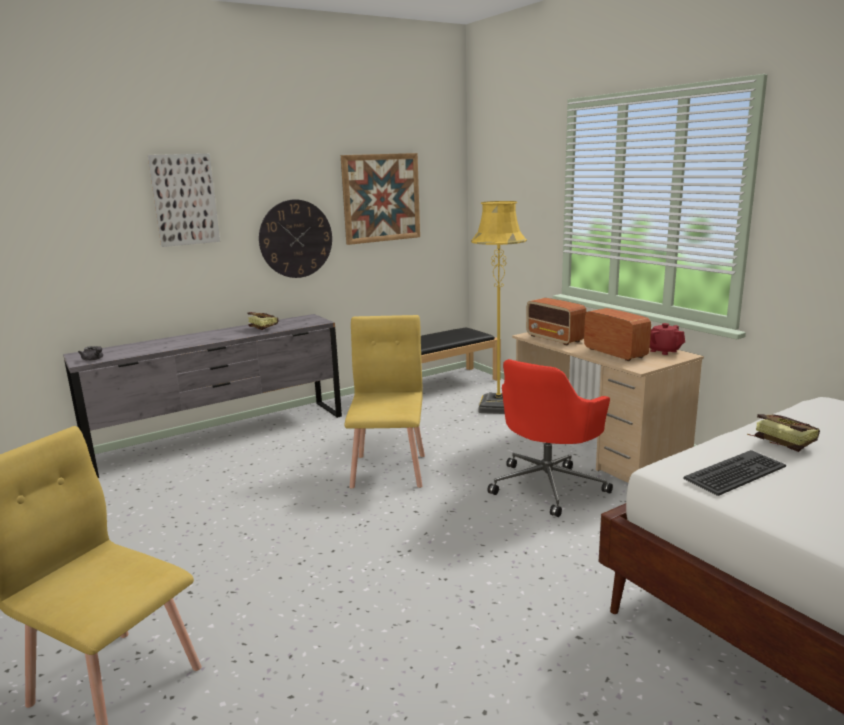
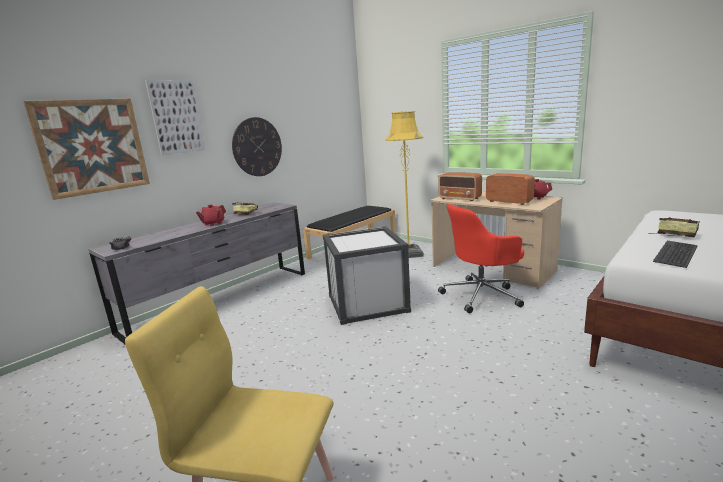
camera: 15 degrees left, 0 degrees up
(214, 338) = (213, 224): none -> red teapot
(381, 198) = (310, 116): picture -> picture (92, 147)
(389, 470) = (367, 303): yellow chair -> white storage box
(548, 486) = (482, 295): red office chair -> red office chair turned 45 degrees clockwise

